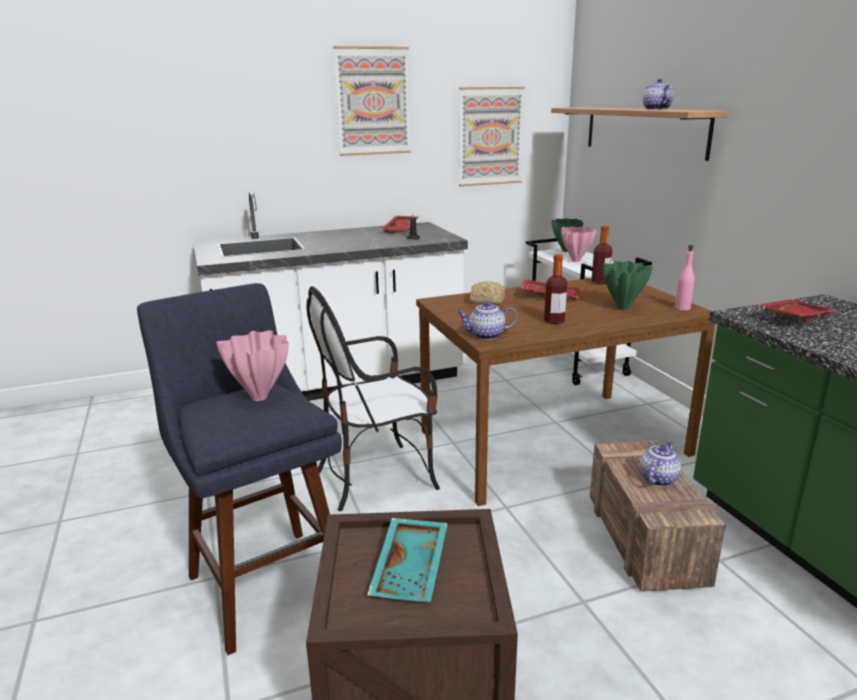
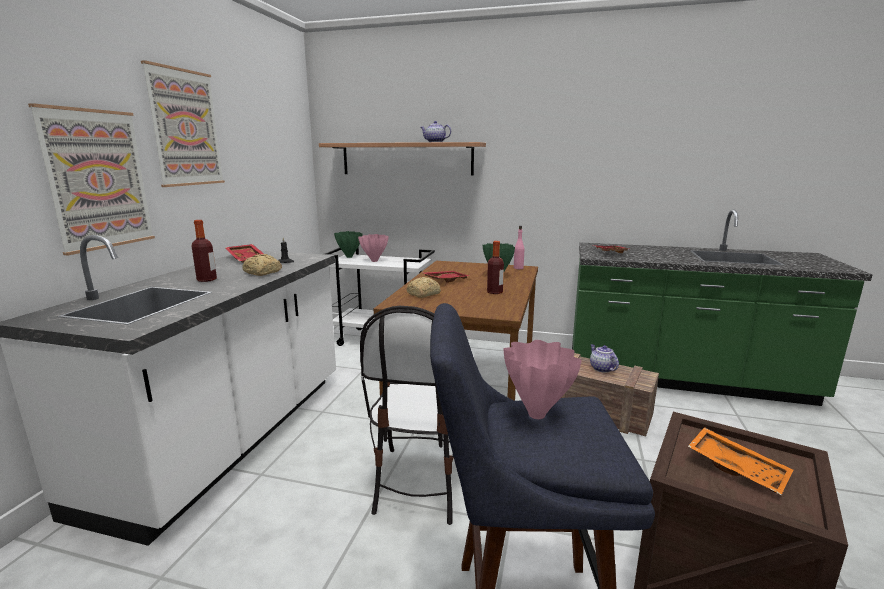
camera: 55 degrees left, 5 degrees down
(371, 243) = (262, 272): none -> bread
(412, 570) = (737, 468): turquoise tray -> orange tray
(485, 335) = (493, 312): teapot -> none
(490, 136) = (273, 167): picture -> picture (97, 180)
(600, 282) = (442, 266): bottle -> bottle (206, 279)

